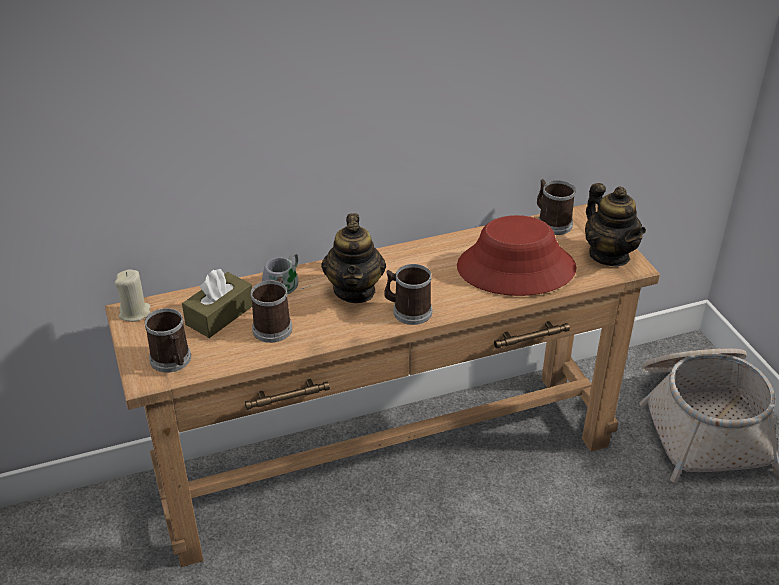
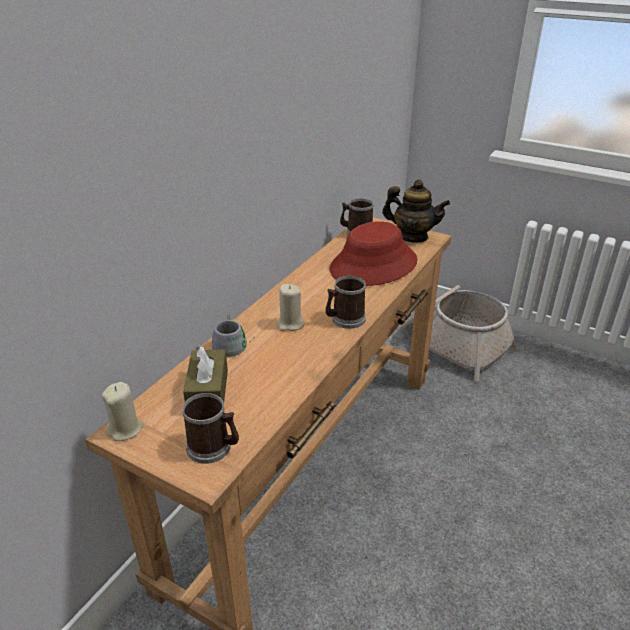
camera: 40 degrees left, 5 degrees down
(274, 326) = (264, 376): mug -> none
(355, 290) = (290, 324): teapot -> beige candle

